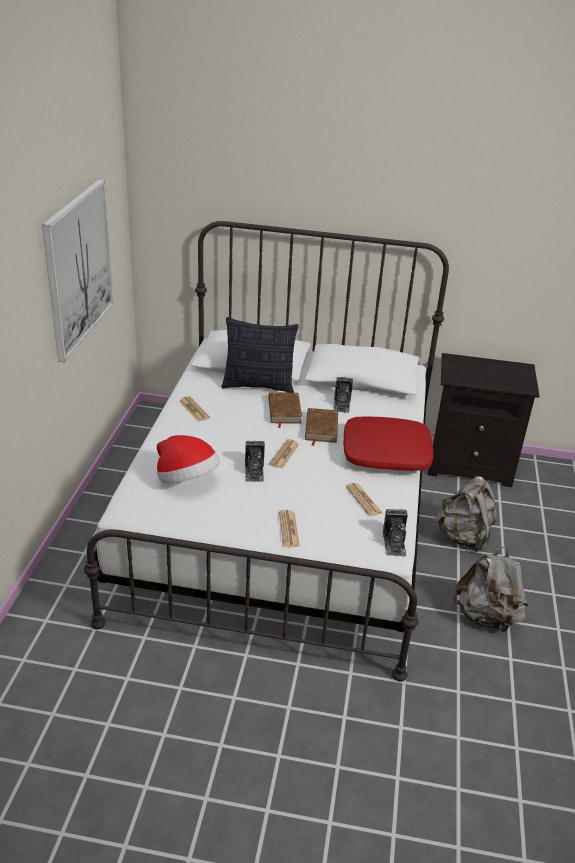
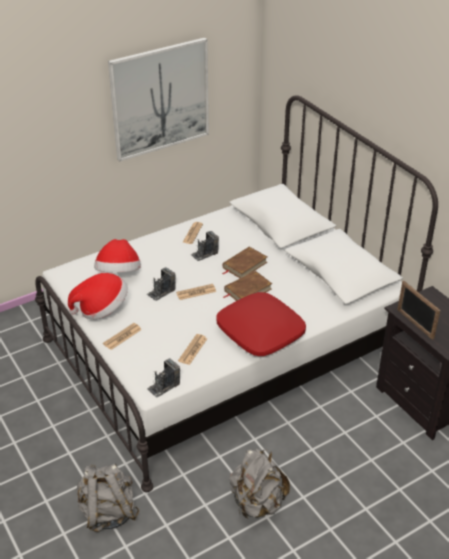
camera: 50 degrees right, 5 degrees up
(228, 518) = (102, 309): none -> hat
(258, 386) = (257, 239): pillow -> none
(341, 404) = (291, 282): camera -> camera (204, 254)
(463, 537) = (328, 445): grey backpack -> grey backpack (108, 512)
(477, 383) = (415, 324): none -> picture frame

